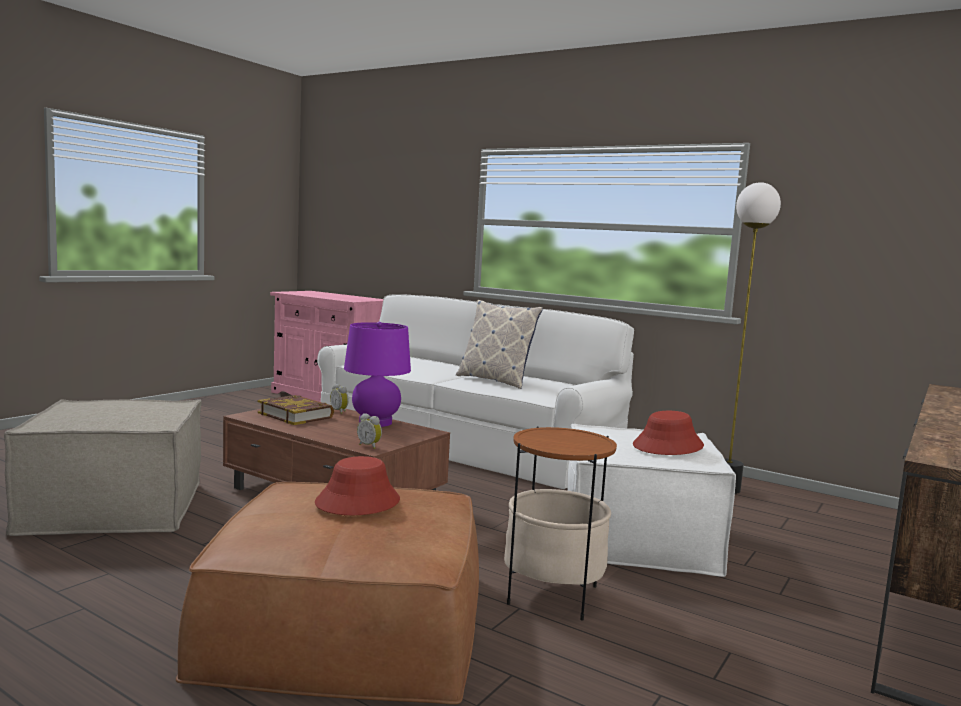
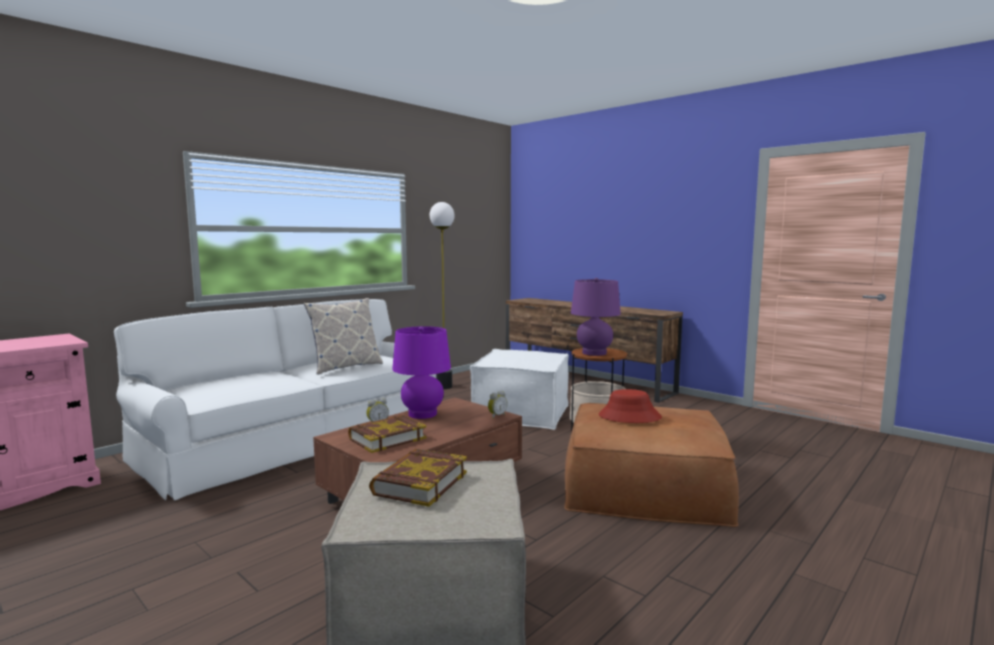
camera: 80 degrees left, 0 degrees up
(130, 408) = (419, 483): none -> book
(553, 437) = (594, 353): none -> purple table lamp
(668, 446) = (528, 355): red hat -> none

